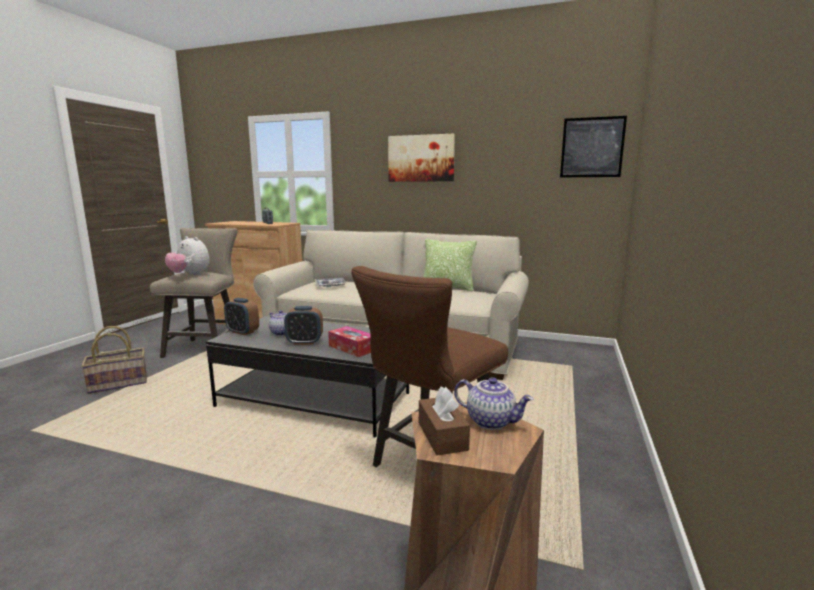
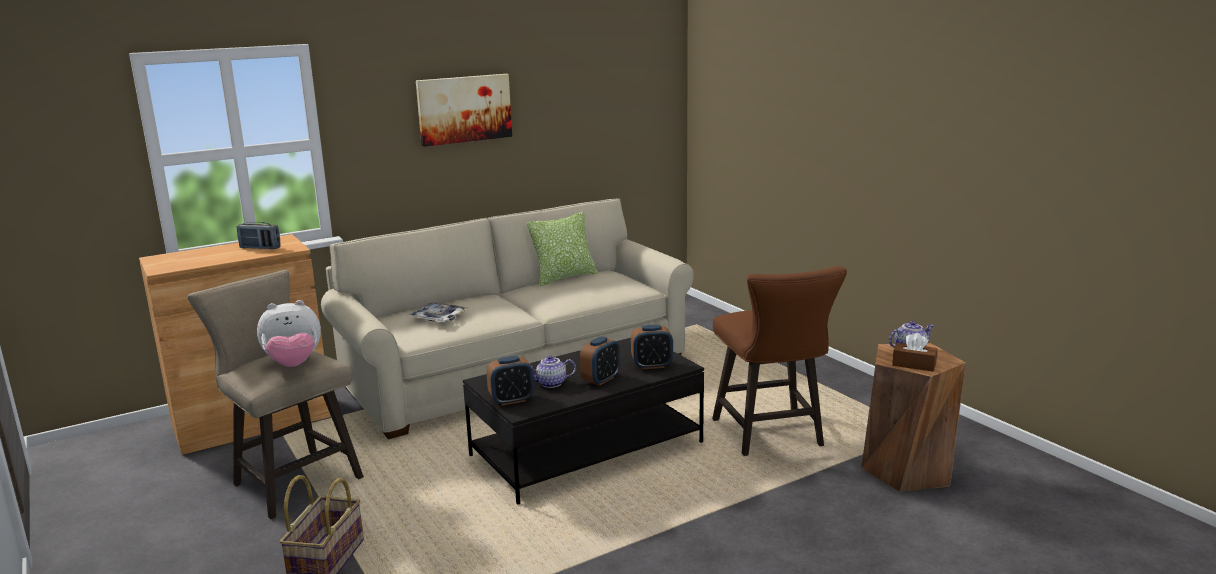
camera: 50 degrees left, 5 degrees up
(352, 348) = (652, 365): tissue box -> alarm clock
(592, 147) = (651, 83): picture -> none

